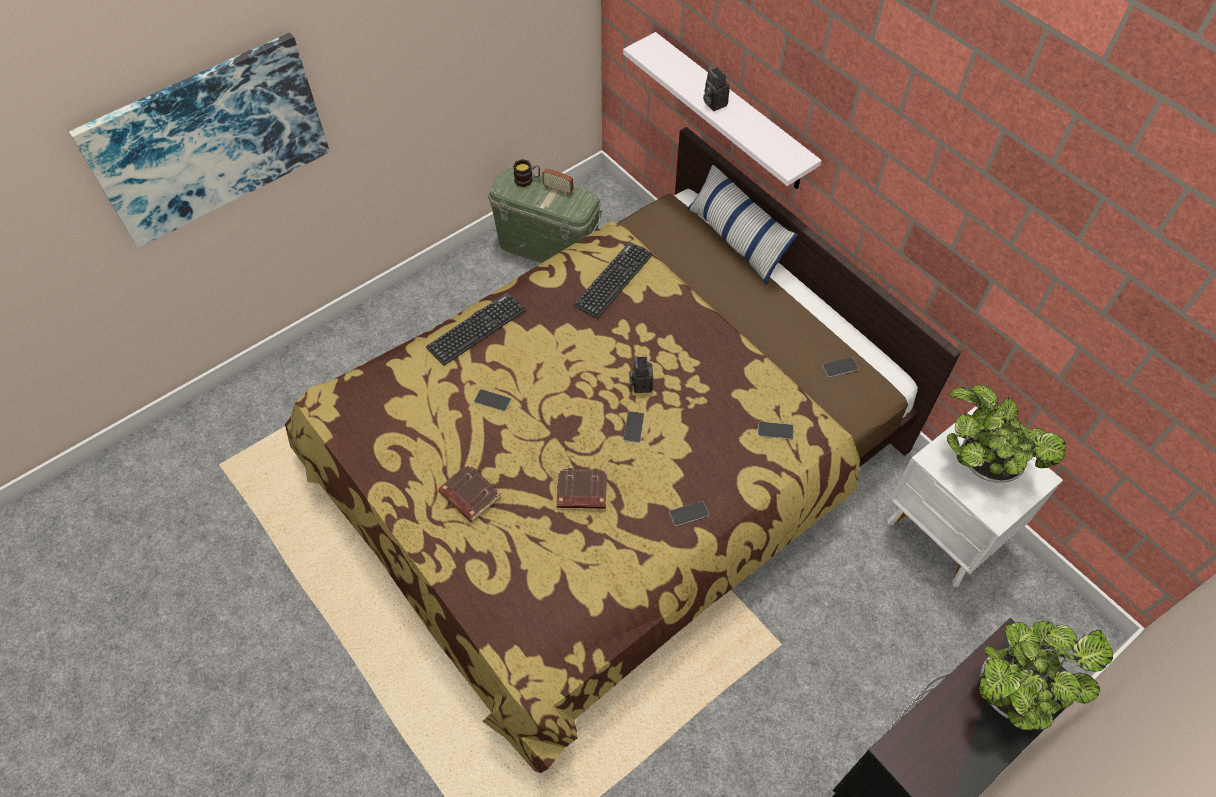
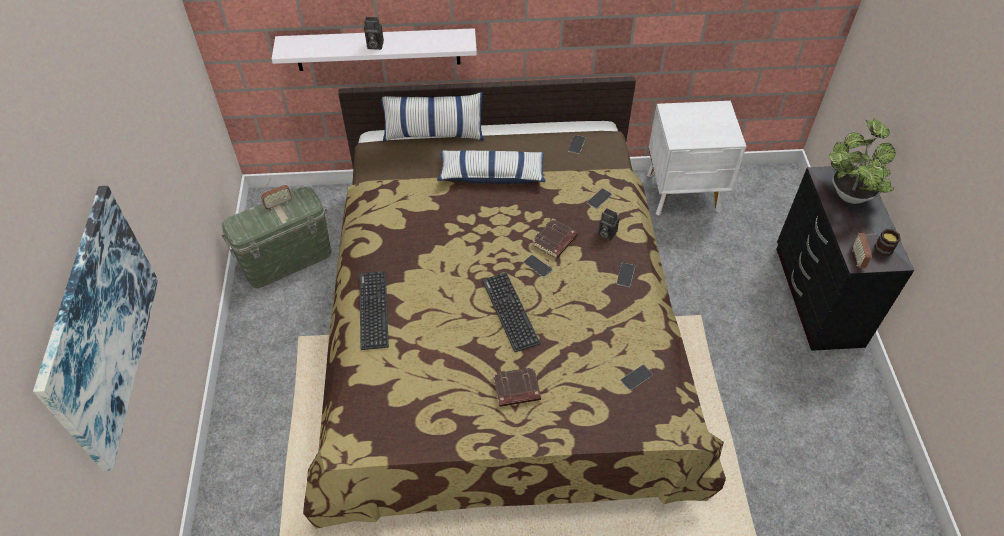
camera: 55 degrees left, 5 degrees down
(492, 400) = (446, 333): phone -> phone (636, 377)
(527, 180) = (249, 216): mug -> mug (884, 246)
(581, 492) = (565, 322): brown book -> brown book (555, 241)
(613, 280) = (407, 210): keyboard -> keyboard (510, 311)
(640, 384) = (507, 243): camera -> camera (606, 233)
(724, 319) = (492, 175): none -> pillow
(903, 748) = (857, 258): none -> radio
(981, 463) = (696, 124): potted plant -> none

